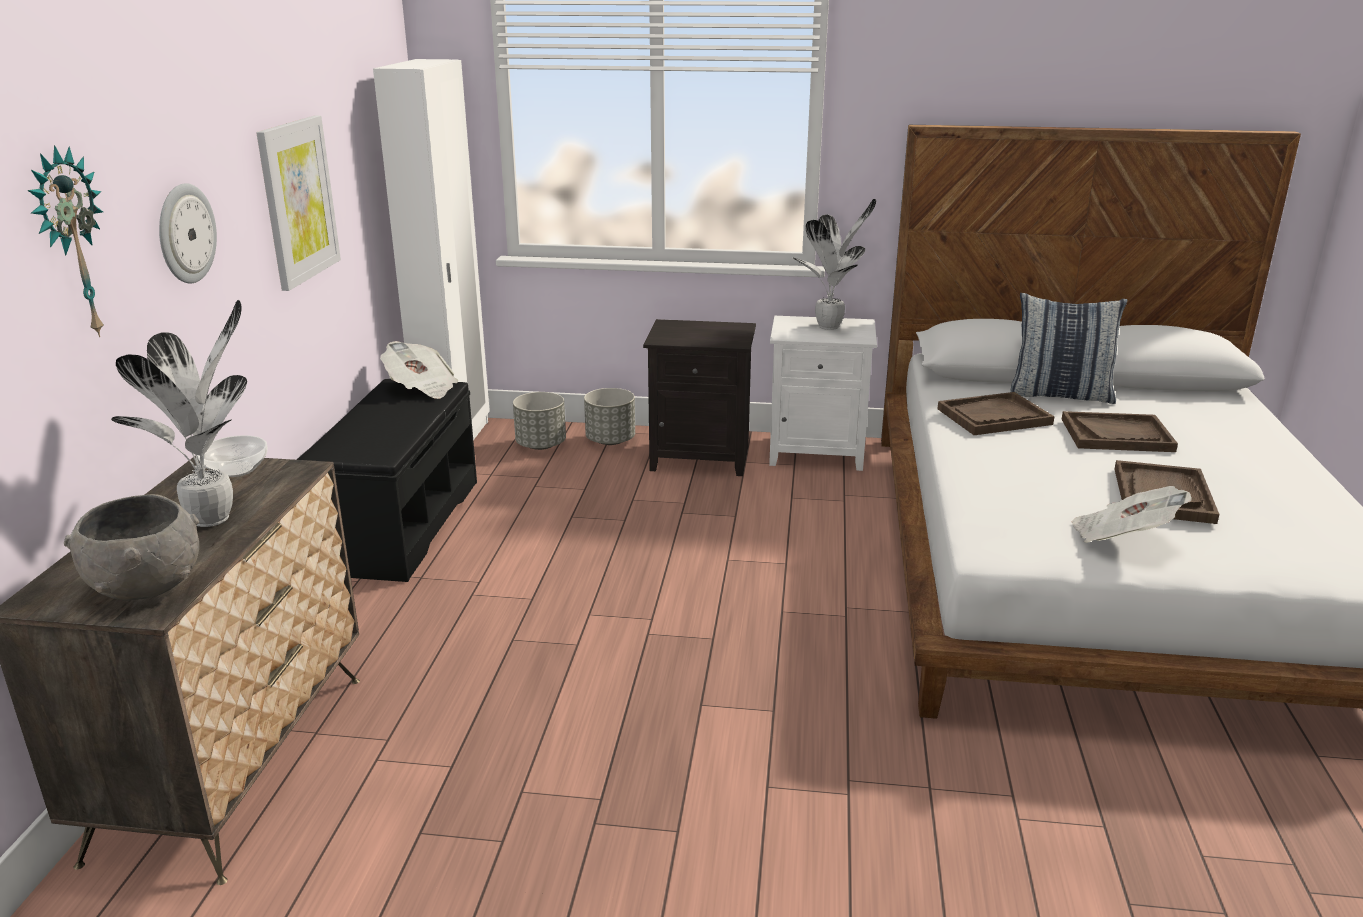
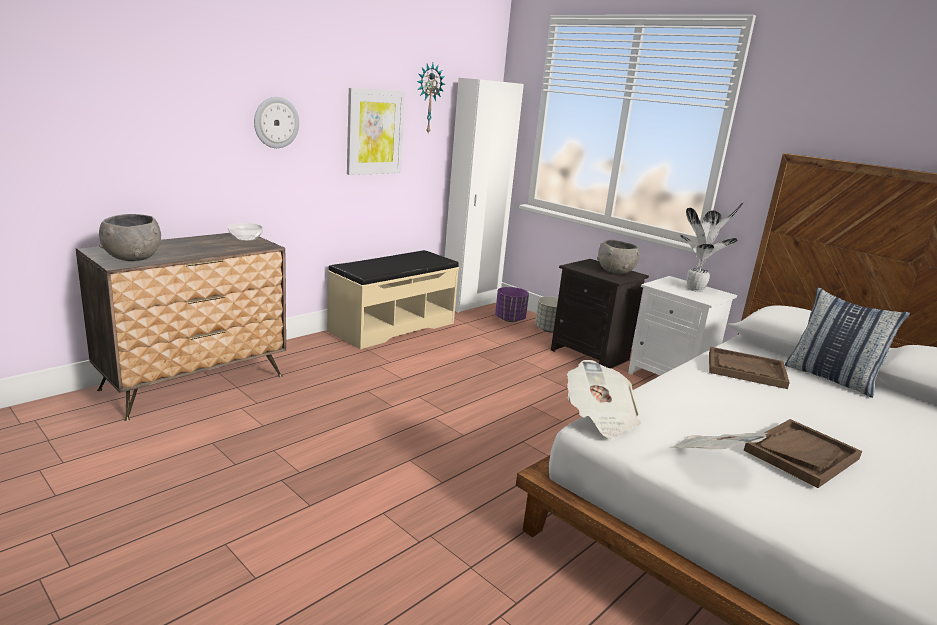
camera: 35 degrees right, 5 degrees down
(70, 244) = (189, 103): wall clock -> wall clock (428, 98)
(215, 518) = (202, 249): potted plant -> none
(399, 524) = (392, 327): black bench -> beige bench
(422, 388) = (432, 257): newspaper -> newspaper (600, 417)
(541, 445) = (510, 319): grey planter -> purple planter
(717, 330) = (616, 271): none -> grey bowl
(1117, 435) = (833, 412): brown tray -> none

